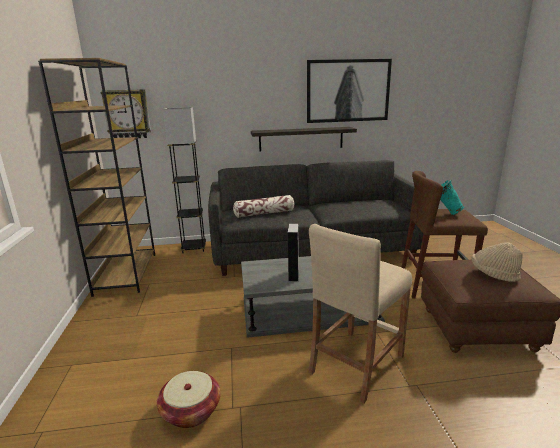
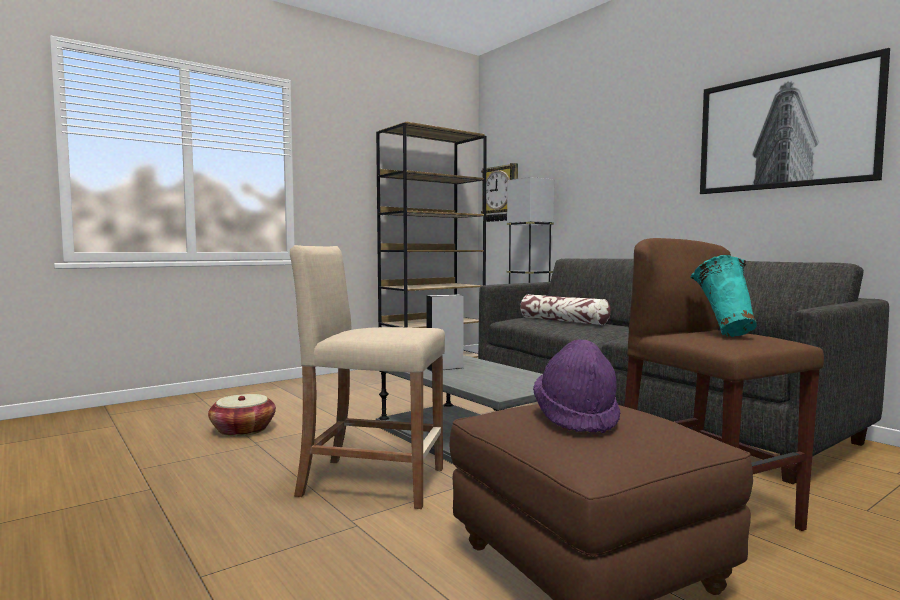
camera: 60 degrees right, 15 degrees down
(301, 139) = (693, 223): shelf -> none
(493, 275) = (576, 418): beige hat -> purple hat

